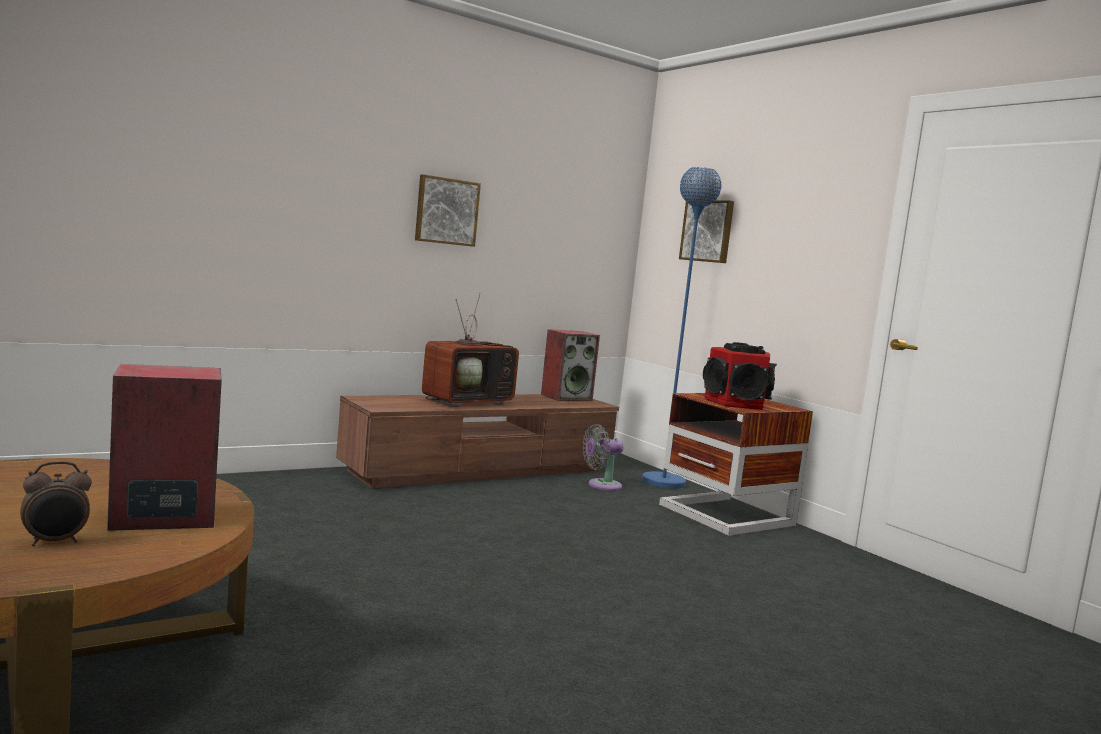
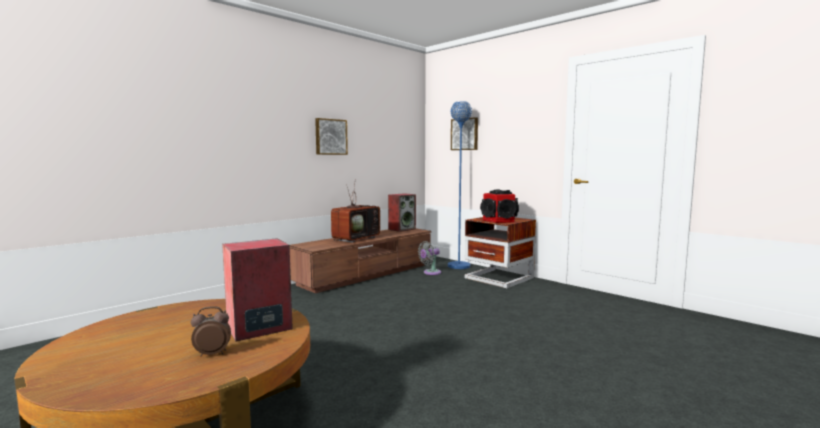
camera: 10 degrees left, 0 degrees up
(55, 542) = (212, 353): alarm clock -> alarm clock turned 150 degrees counterclockwise

